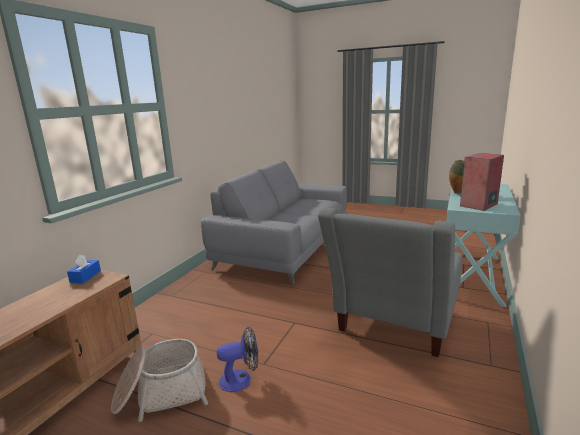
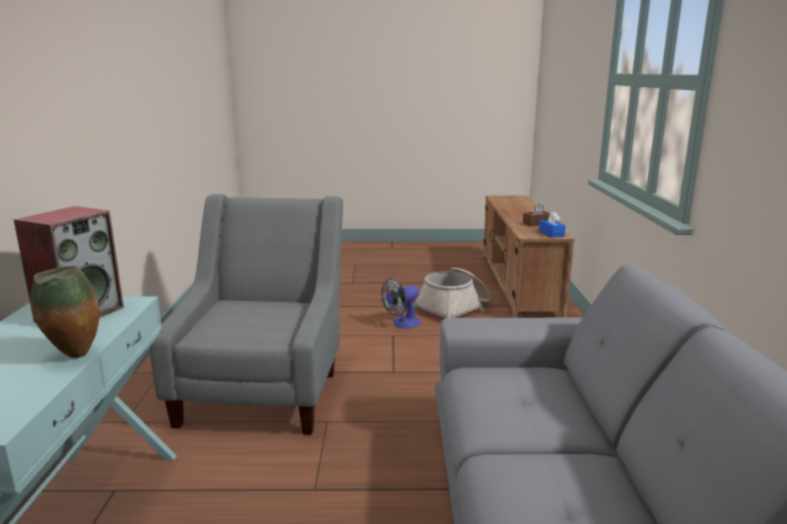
camera: 155 degrees right, 0 degrees up
(49, 298) = (536, 224): none -> brown tissue box

